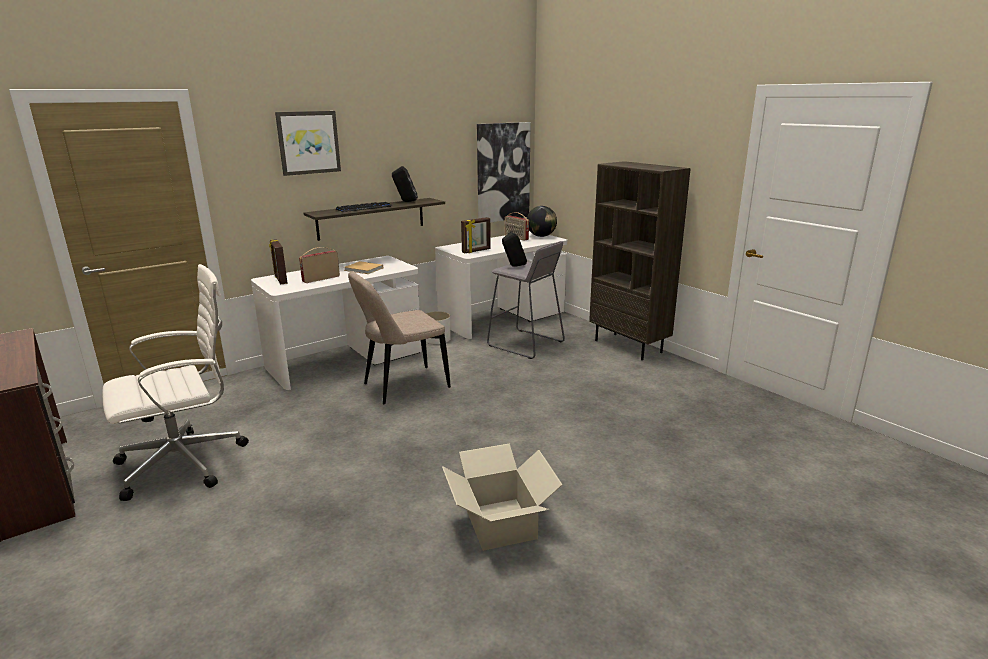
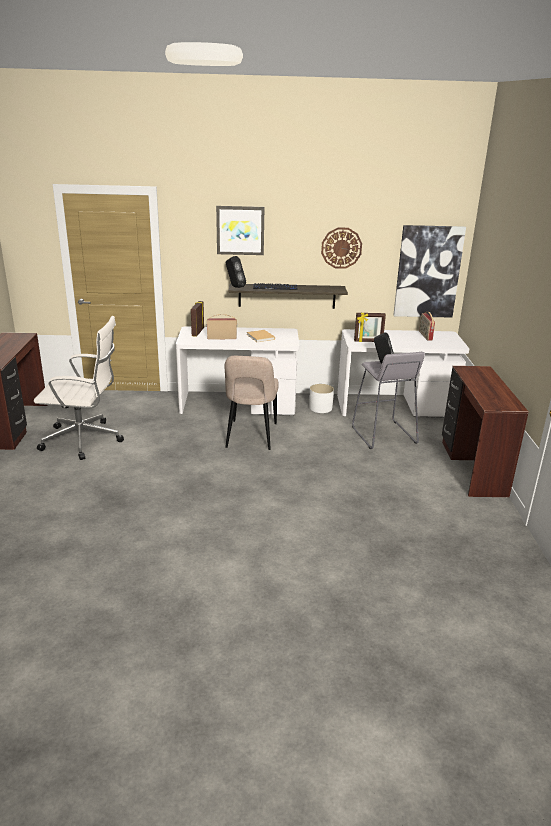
camera: 35 degrees right, 5 degrees up
(402, 386) = (250, 437): beige chair -> beige chair turned 90 degrees counterclockwise
(405, 202) = (316, 287): black speaker -> black speaker (234, 287)
(421, 154) = (341, 248): none -> wall clock
(501, 523) = (195, 551): cardboard box -> none
(541, 236) = (451, 339): globe -> none
(629, 346) = (471, 468): brown bookcase -> brown desk

